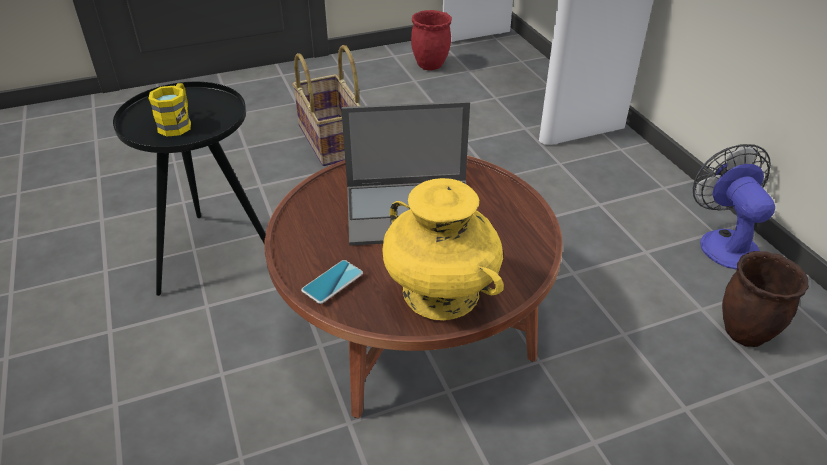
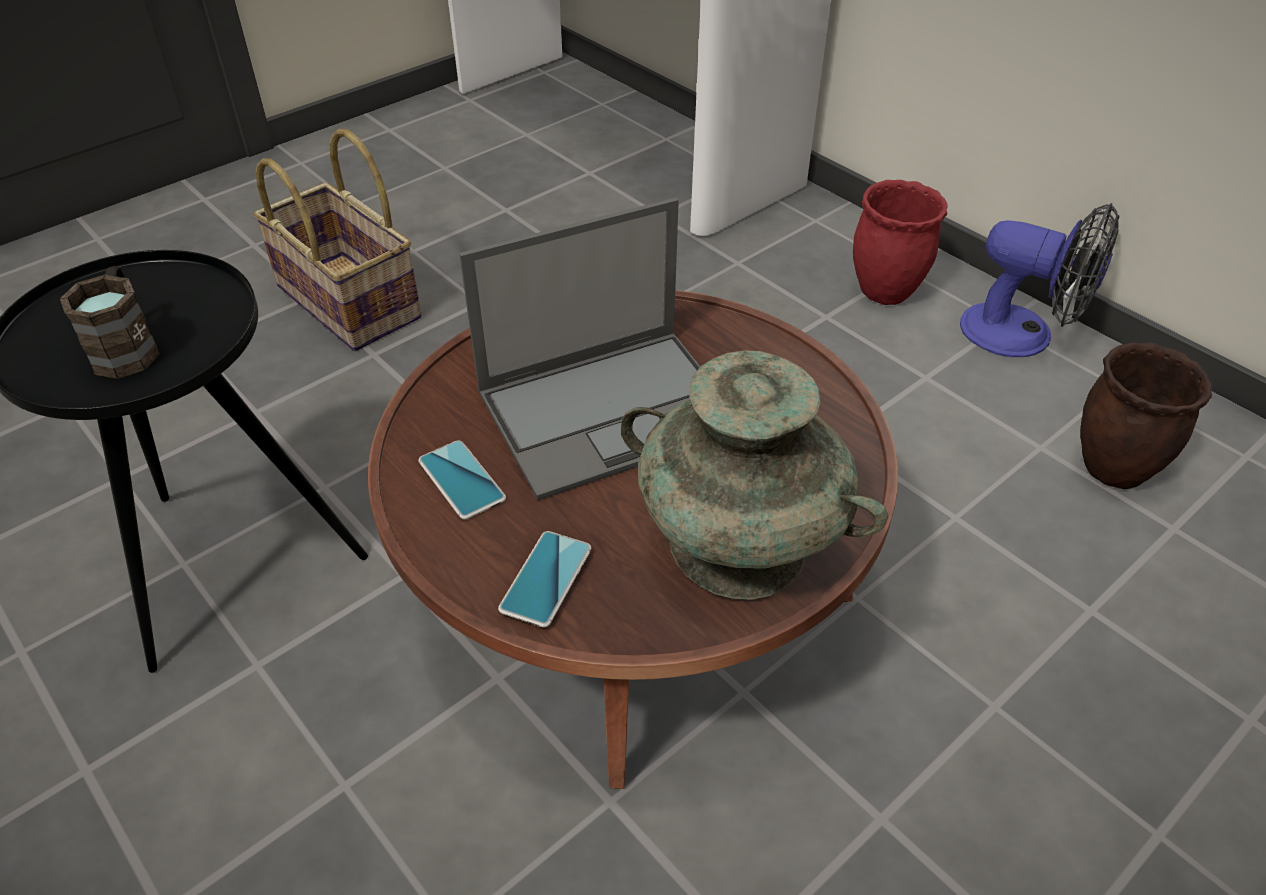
camera: 20 degrees left, 5 degrees up
(178, 123) = (127, 347): yellow mug -> brown mug
(317, 227) = (462, 480): none -> phone
(430, 66) = (460, 137): red planter -> red planter (886, 292)
(441, 292) = (739, 546): yellow vase -> turquoise vase
(724, 242) = (1022, 335): fan -> fan turned 150 degrees clockwise

